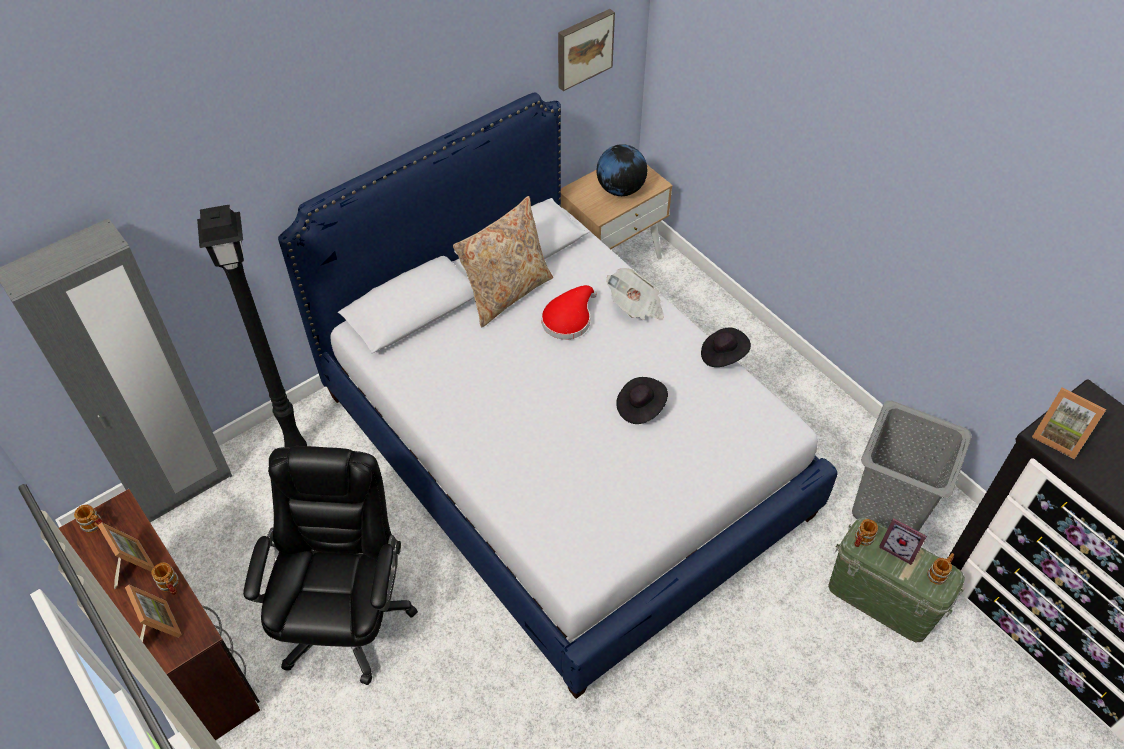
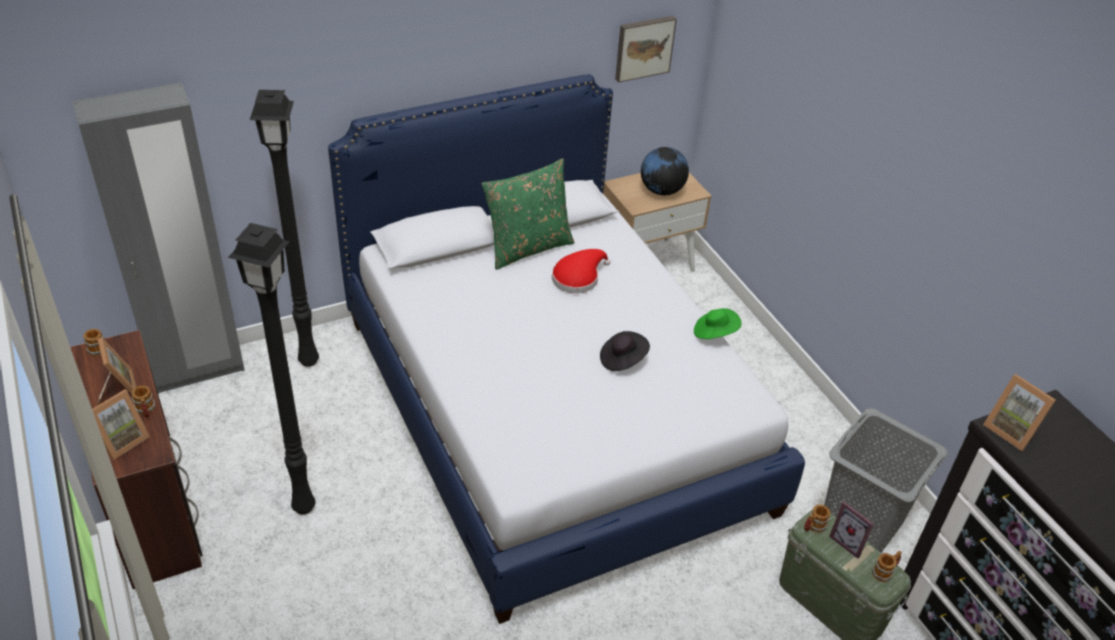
camera: 10 degrees right, 10 degrees down
(156, 627) = (121, 440): picture frame -> picture frame turned 60 degrees clockwise
(345, 617) = (306, 506): black office chair -> black floor lamp
(507, 293) = (528, 247): beige pillow -> green pillow
(635, 306) = (644, 279): newspaper -> none
(723, 355) = (714, 333): black hat -> green hat

